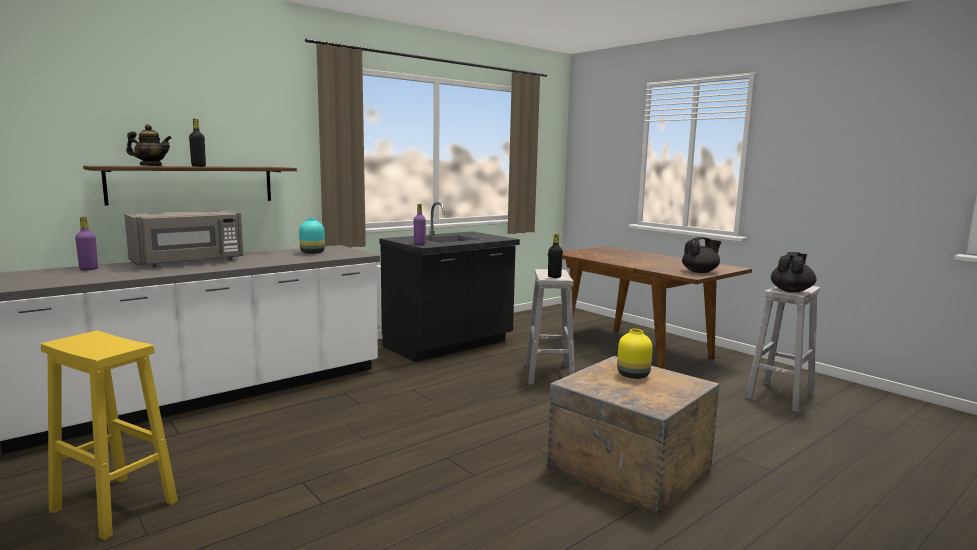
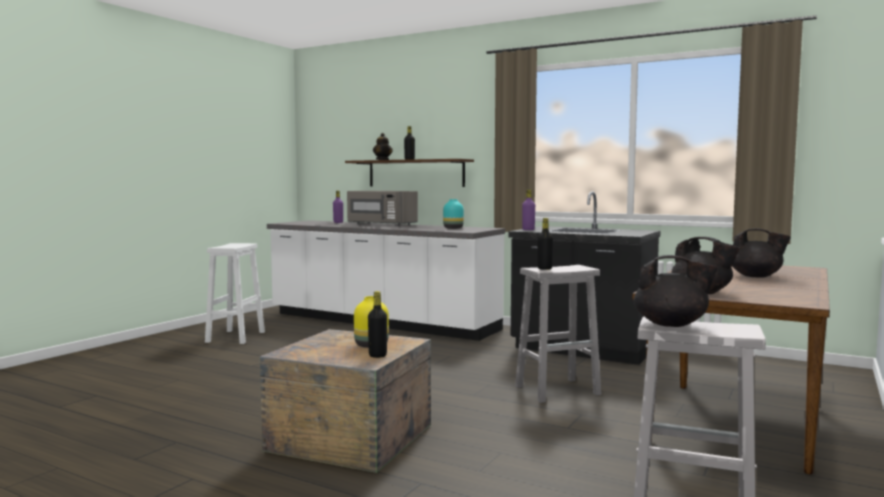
camera: 70 degrees right, 5 degrees down
(113, 506) = (236, 337): yellow stool -> white stool
(637, 257) = (756, 276): none -> black teapot
(671, 377) = (377, 355): none -> black bottle

